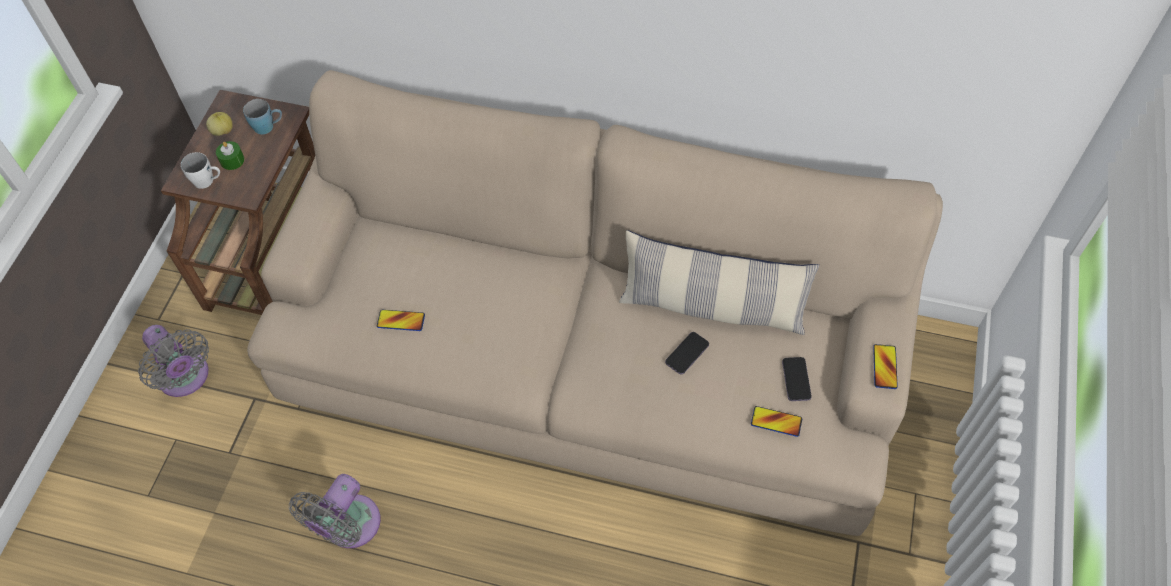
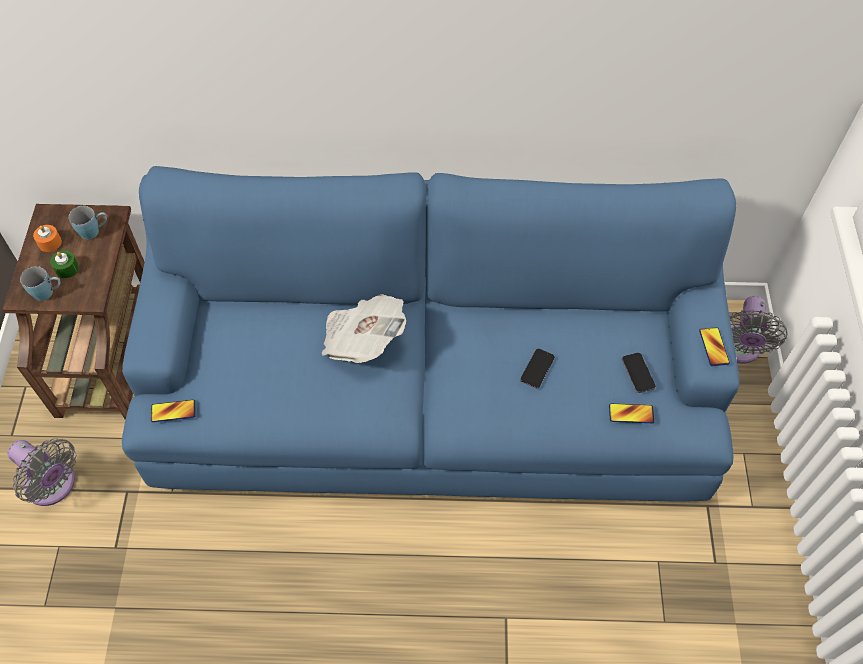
camera: 15 degrees left, 0 degrees up
(208, 181) = (48, 292): white mug -> blue mug
(223, 131) = (50, 242): apple -> orange candle
(348, 527) = (249, 593): grey fan -> grey fan (737, 348)
(401, 321) = (268, 389): phone -> phone (173, 411)
(511, 288) = (362, 340): none -> newspaper
(588, 360) = (431, 394): beige sofa -> blue sofa
(712, 307) = (547, 323): pillow -> none

